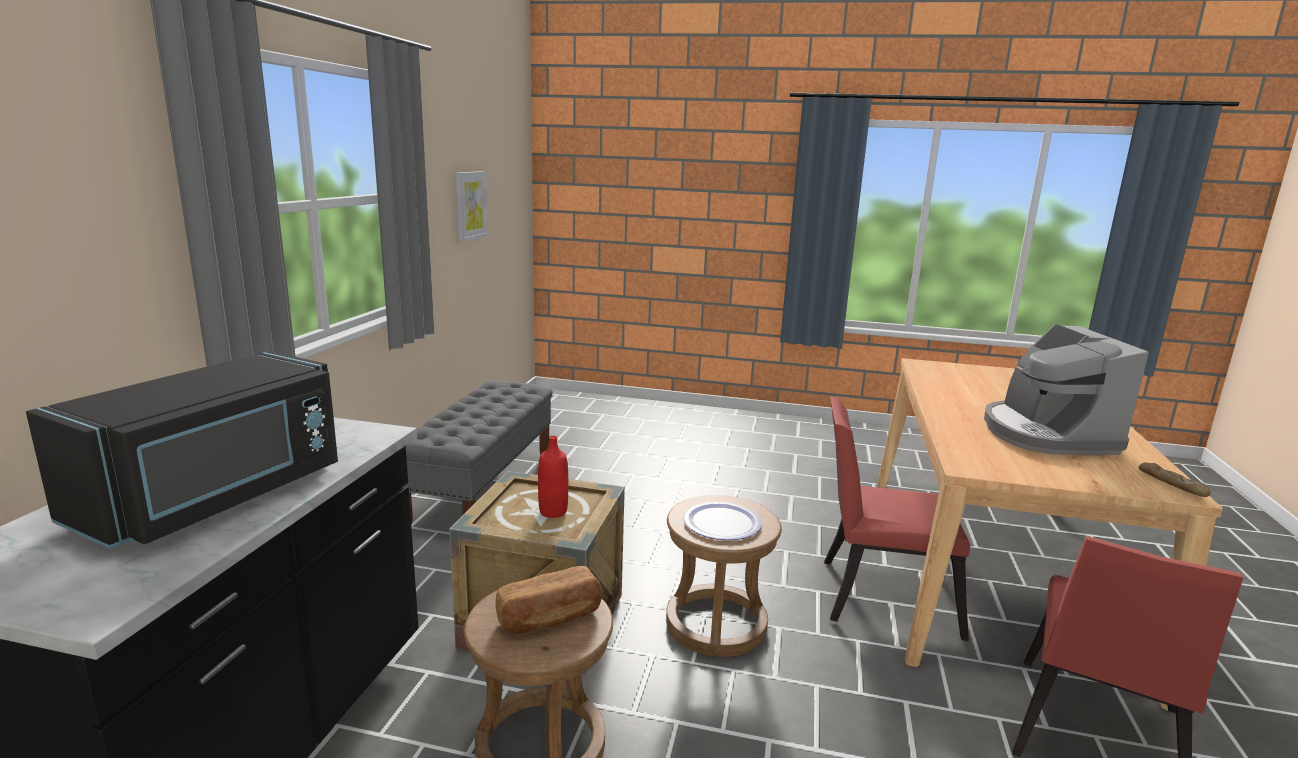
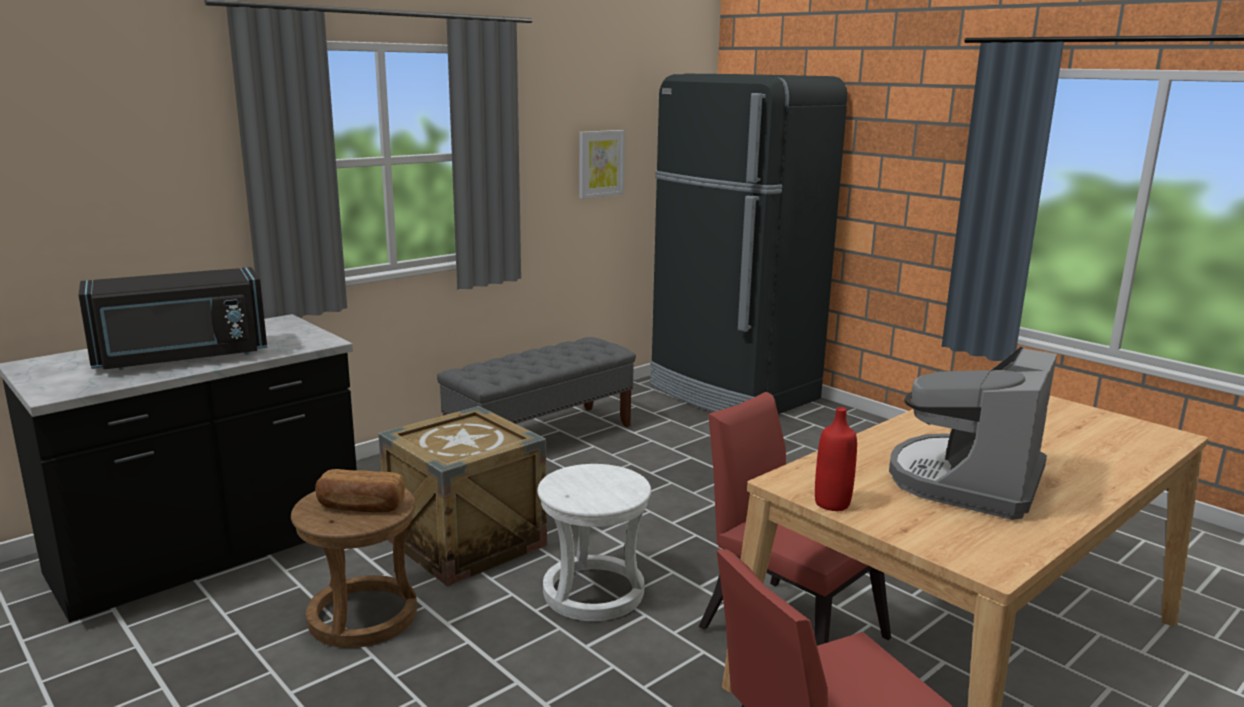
camera: 35 degrees right, 0 degrees up
(553, 512) = (466, 442): red bottle -> red bottle (832, 503)
(595, 411) = (732, 393): none -> black fridge
(715, 623) = (593, 592): brown stool -> white stool
(721, 523) = (588, 487): plate -> none
(1171, 485) = (999, 559): bread -> none

